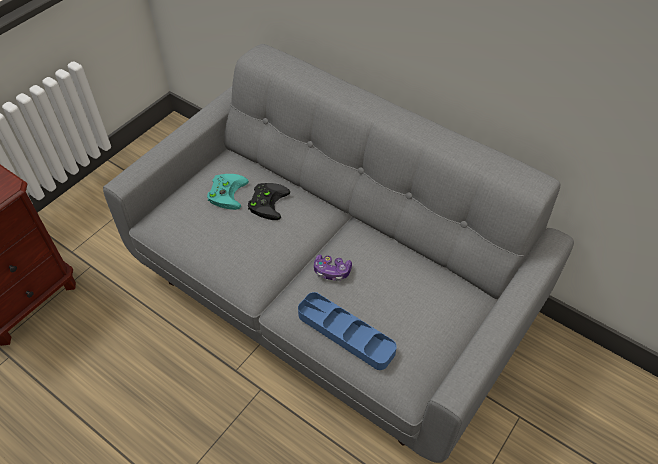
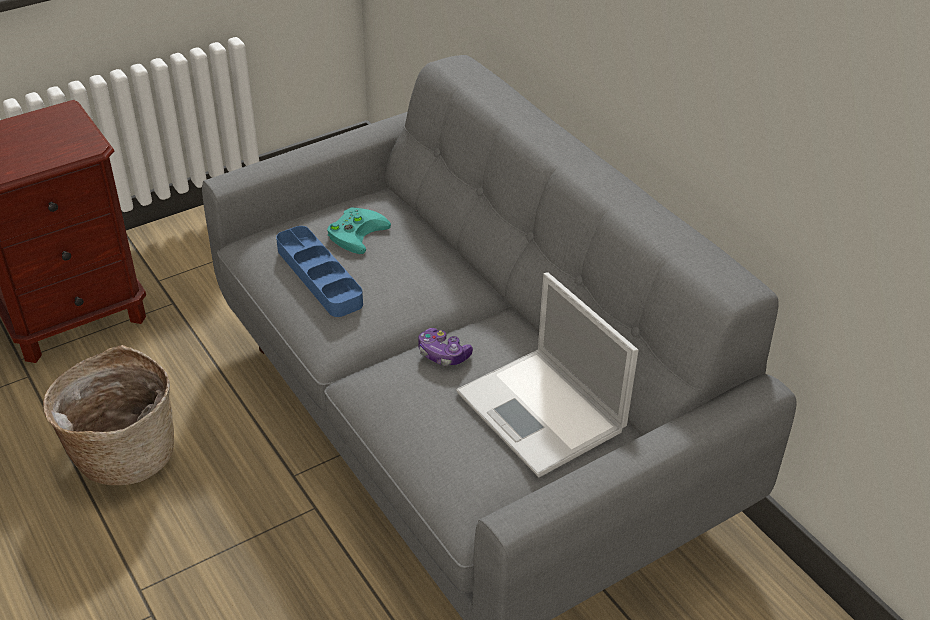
camera: 20 degrees right, 10 degrees down
(109, 393) = (123, 453): none -> basket
(267, 201) = (402, 255): black game controller -> none
(345, 333) = (422, 428): blue tray -> blue tray (319, 276)
(417, 295) = (543, 413): none -> laptop

